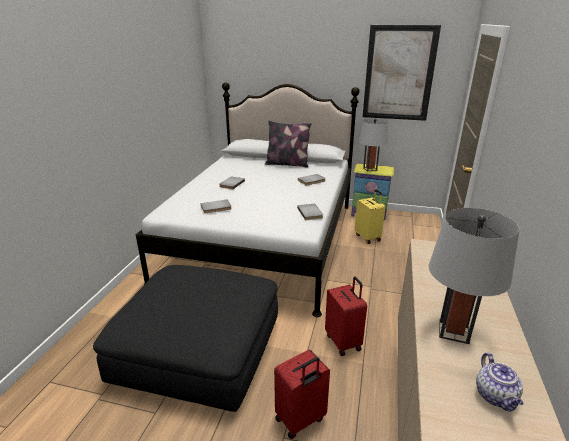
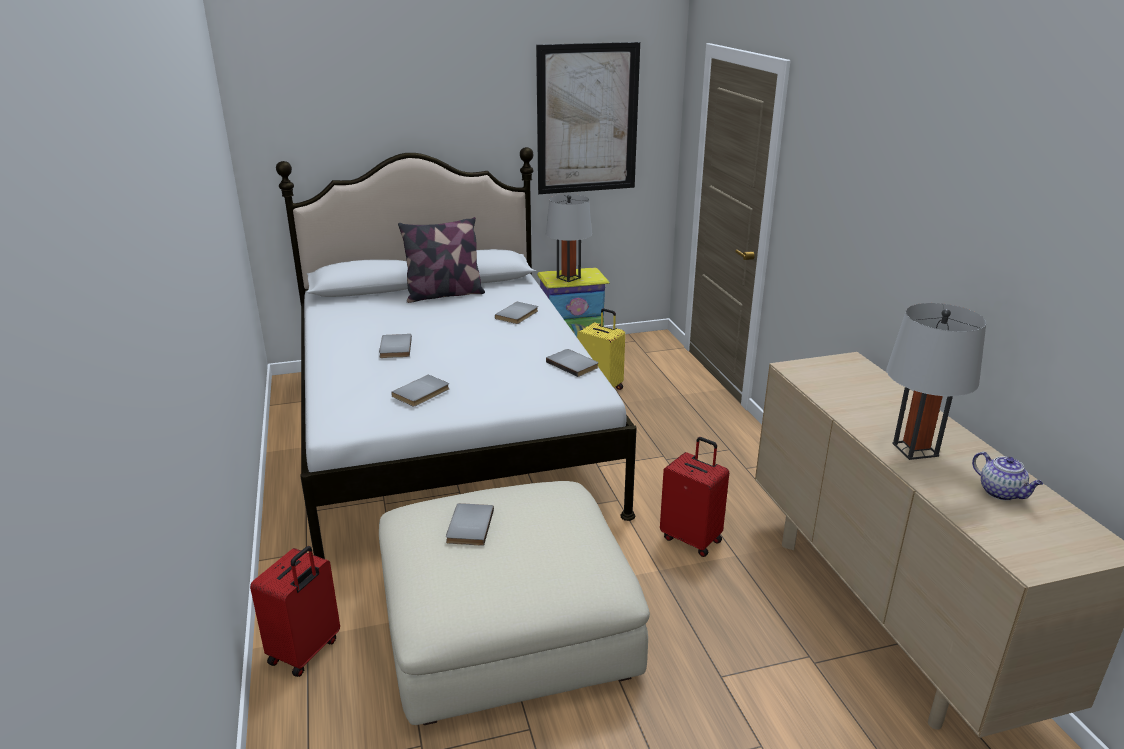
camera: 30 degrees left, 0 degrees up
(184, 284) = (468, 526): none -> grey book
(199, 349) = (507, 624): black ottoman -> beige ottoman
(301, 420) = (723, 649): red suitcase -> red suitcase (306, 651)

